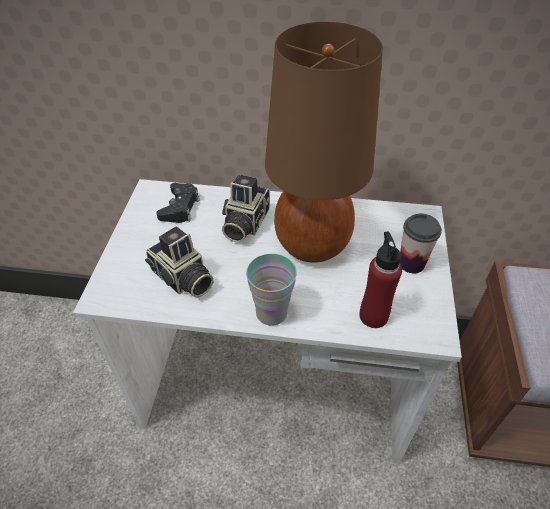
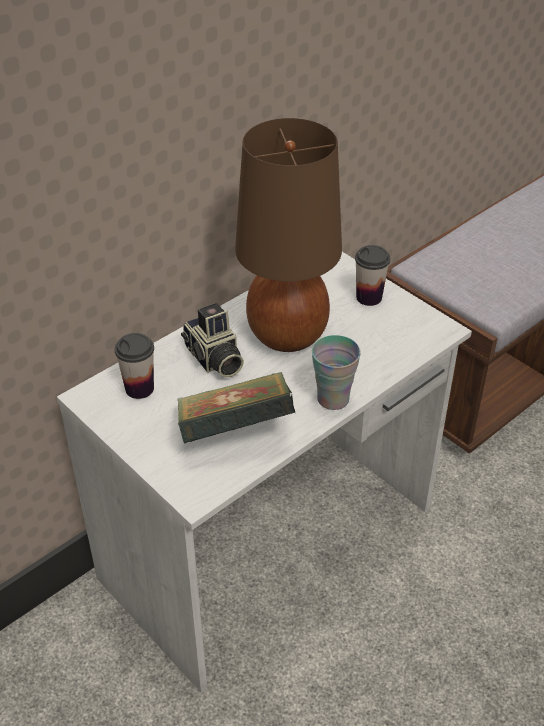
camera: 50 degrees left, 5 degrees down
(180, 207) = (139, 388): black game controller -> cup
(182, 279) = (235, 432): camera -> book
(373, 316) = (395, 348): red bottle -> none

